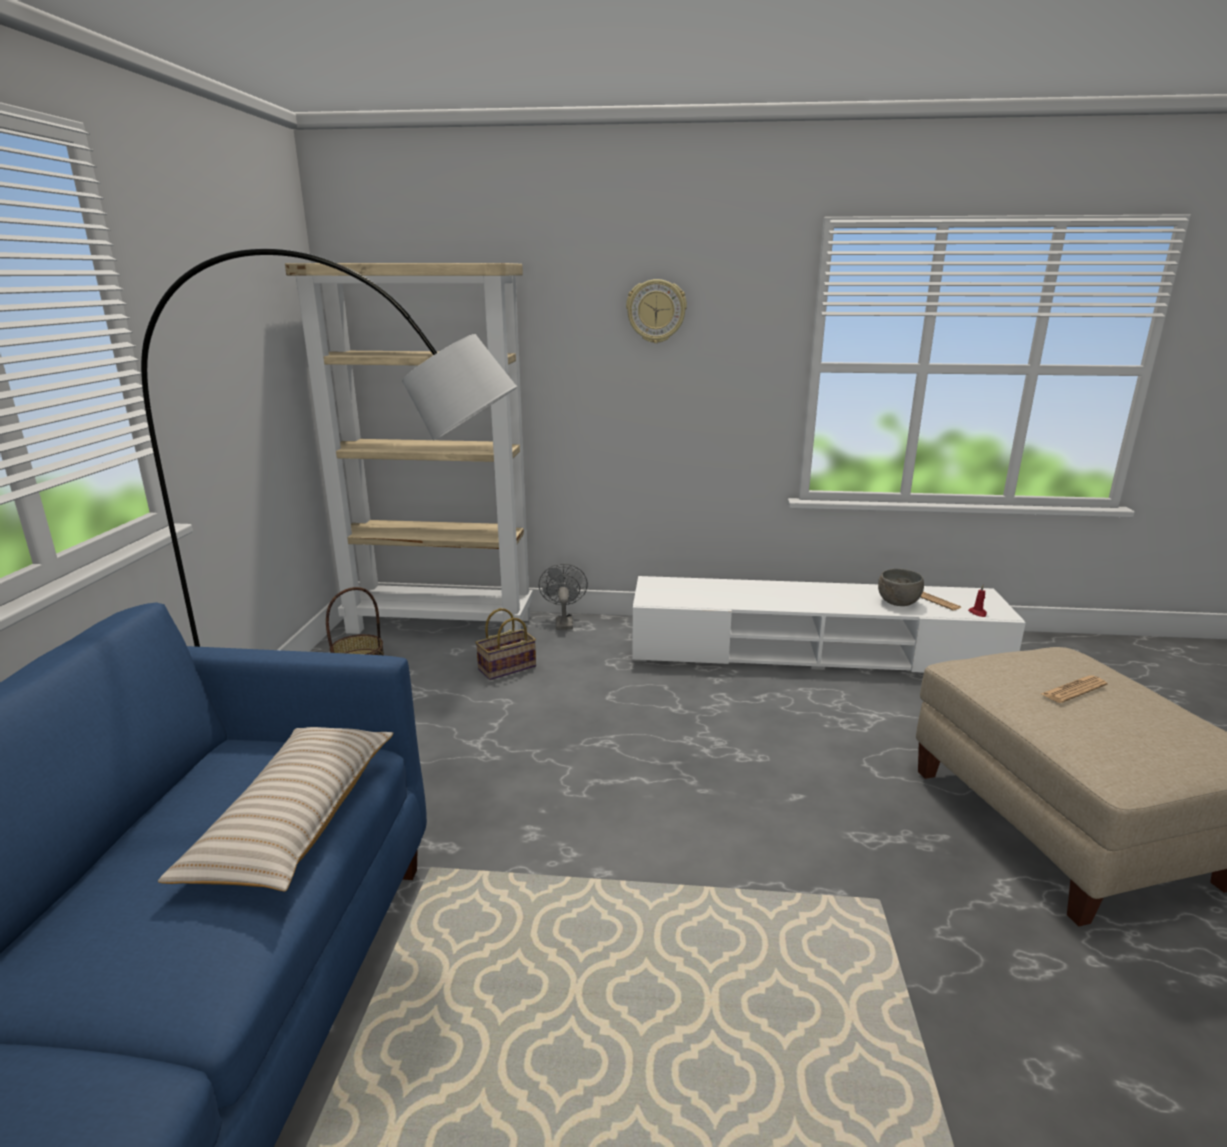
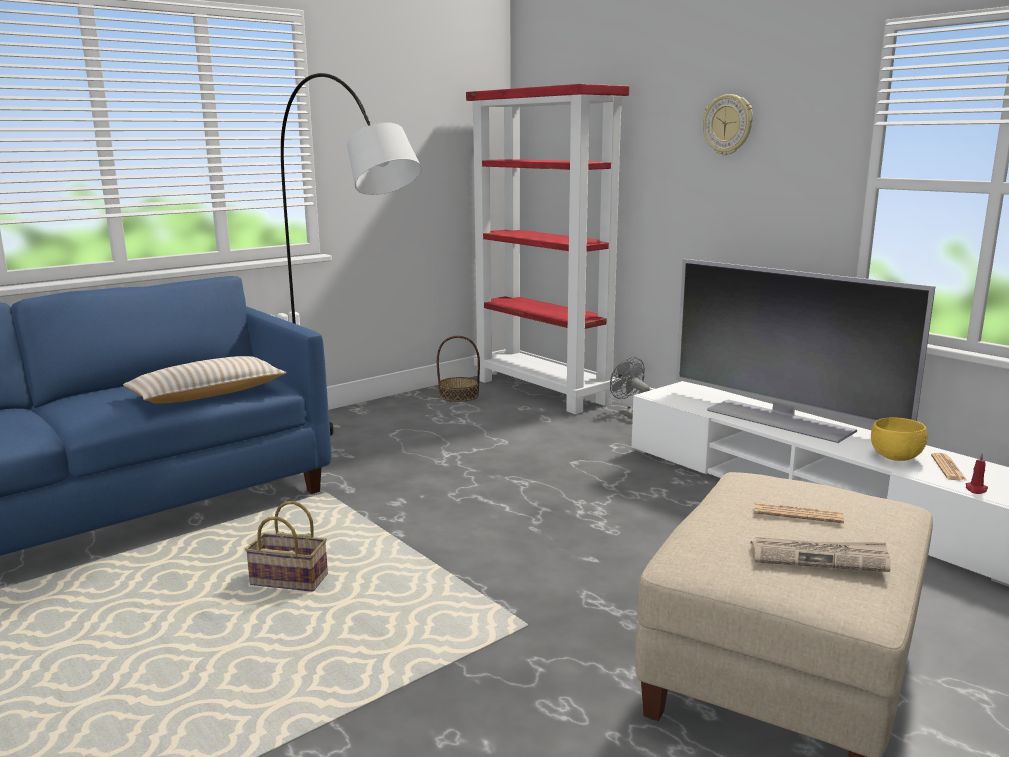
camera: 45 degrees right, 5 degrees down
(442, 624) = (543, 391): beige bookcase -> red bookcase
(506, 669) = (537, 426): basket -> basket (287, 581)
(563, 622) = (629, 413): grey fan -> grey fan turned 75 degrees counterclockwise
(777, 594) = (780, 420): none -> television
(897, 603) = (895, 457): grey bowl -> yellow bowl
(1160, 723) = (819, 557): none -> newspaper

